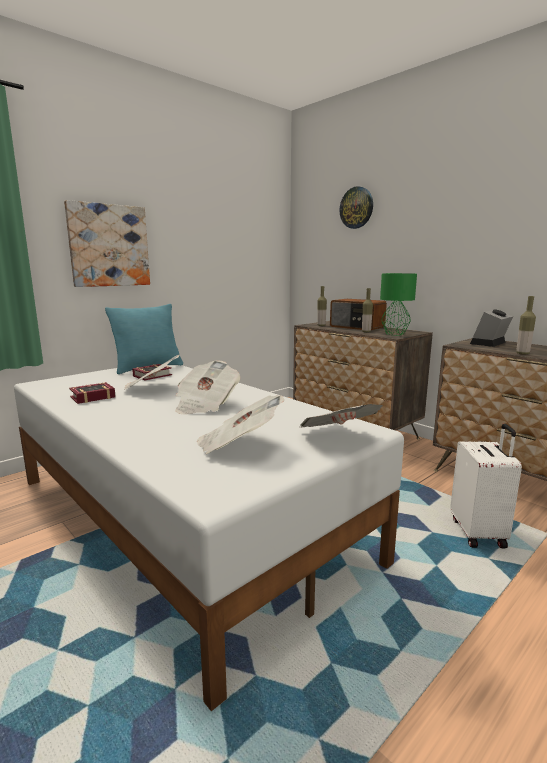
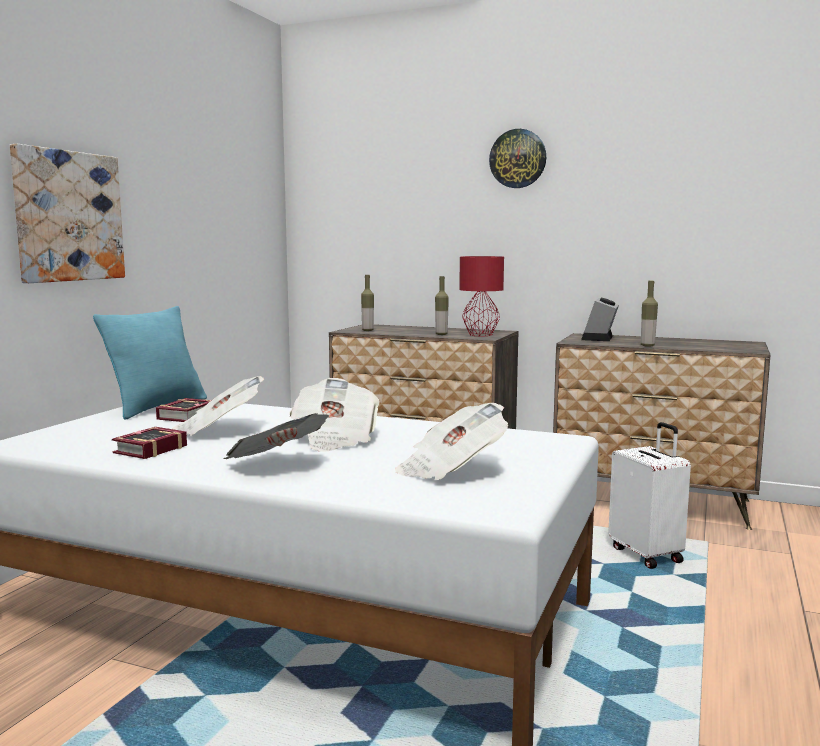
camera: 25 degrees left, 5 degrees down
(338, 438) = (543, 449): newspaper -> newspaper (276, 465)
(356, 208) = (396, 168): wall clock -> wall clock (518, 158)
(357, 327) = (417, 329): radio -> none
(394, 334) = (480, 335): green table lamp -> red table lamp

